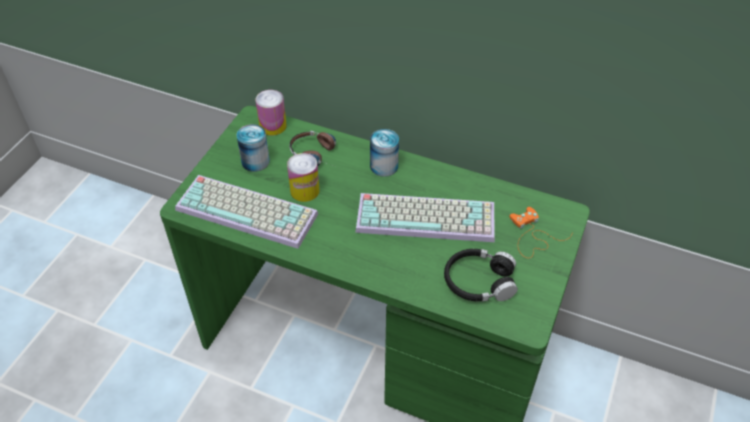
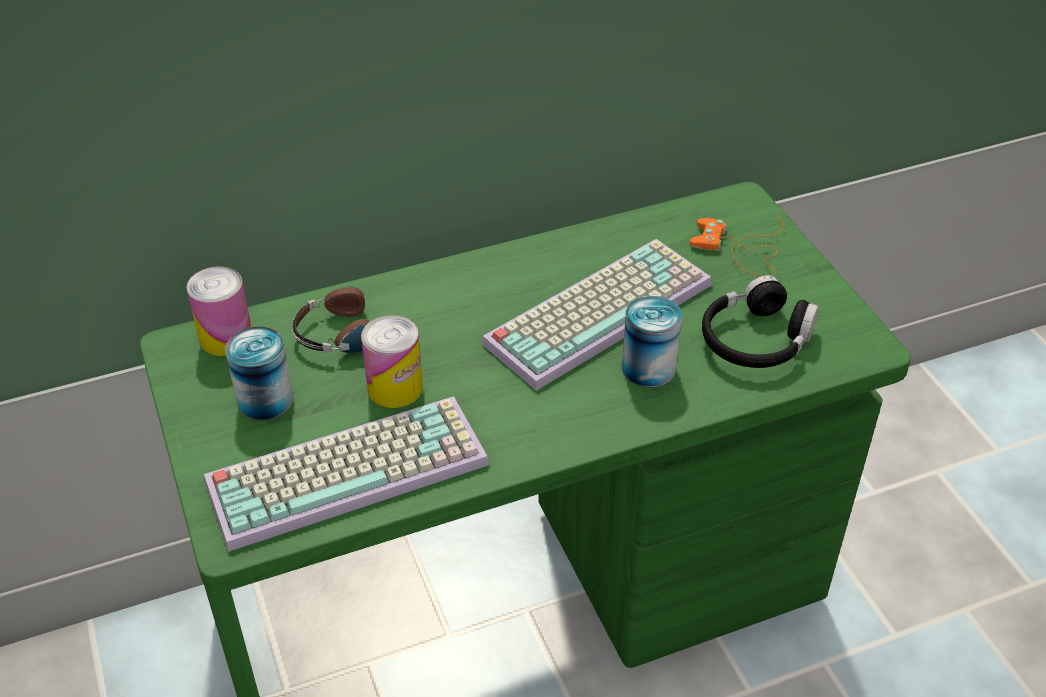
camera: 45 degrees left, 5 degrees down
(384, 166) = (460, 287): can -> can (648, 368)

